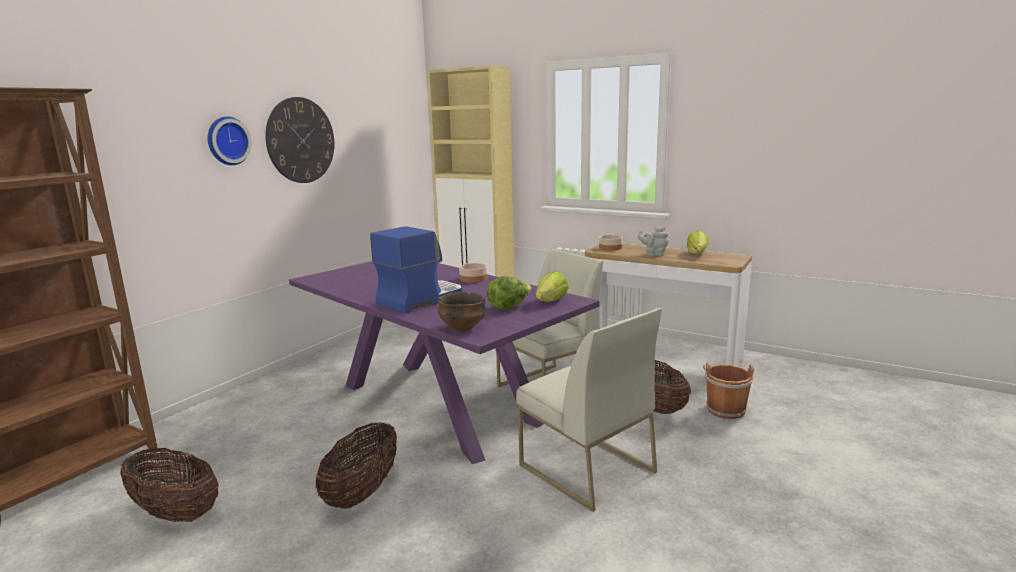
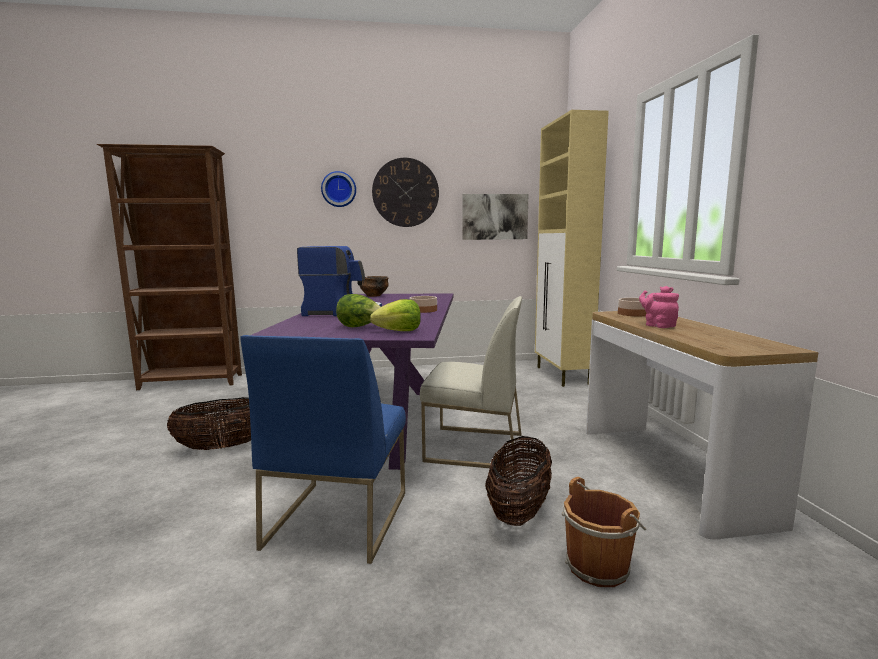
camera: 50 degrees right, 5 degrees down
(175, 513) = (168, 413): basket -> none
(382, 161) = (494, 217): none -> picture
(462, 328) = (284, 329): bowl -> bowl (374, 296)
(585, 468) = (337, 518): white chair -> blue chair
(654, 254) = (658, 325): grey teapot -> pink teapot
(697, 254) = (722, 335): lettuce -> none

